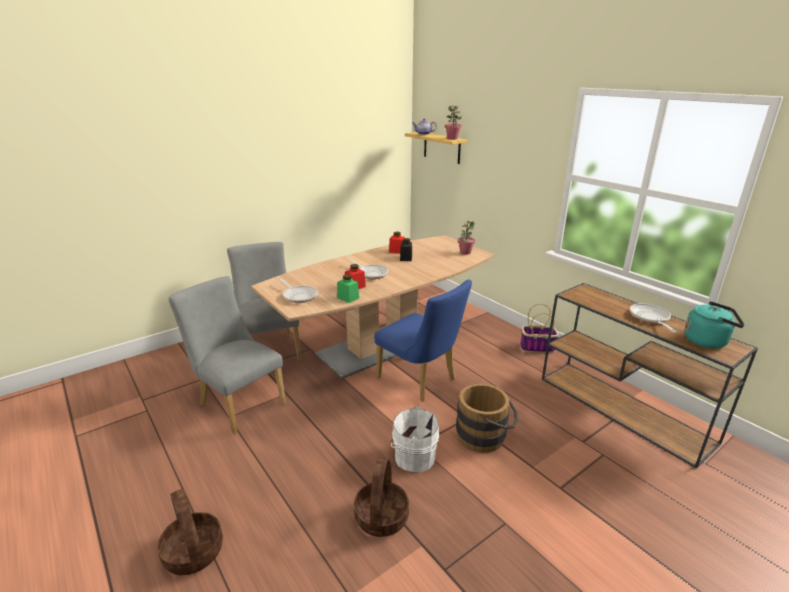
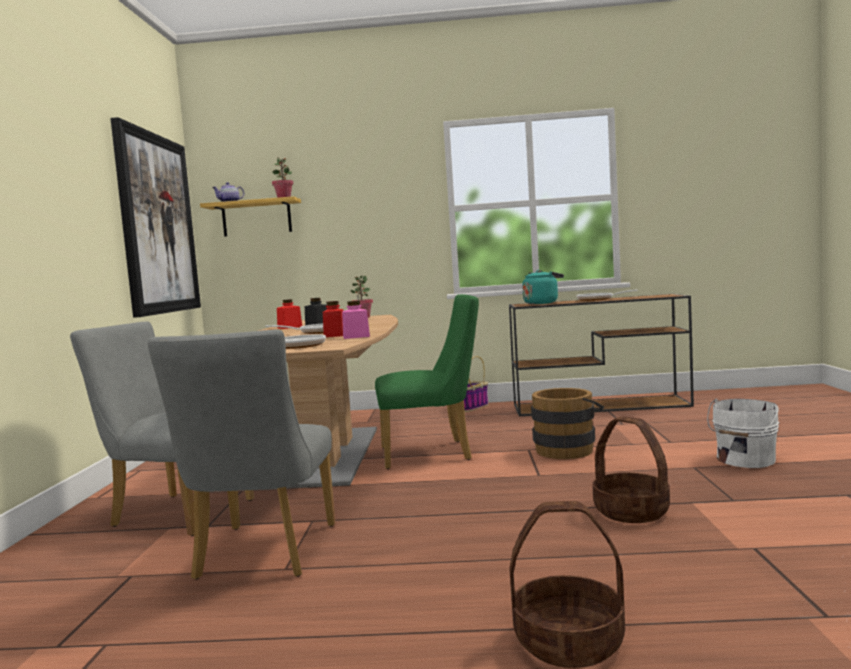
camera: 50 degrees left, 20 degrees down
(238, 402) = (262, 556): grey chair -> grey chair turned 75 degrees counterclockwise
(348, 298) = (356, 336): green jar -> pink jar
(362, 152) = (157, 224): none -> picture
(413, 456) = (553, 480): white bucket -> white bucket (744, 460)
(421, 381) = (433, 453): blue chair -> green chair
(707, 341) = (650, 296): turquoise kettle -> turquoise kettle (542, 303)

